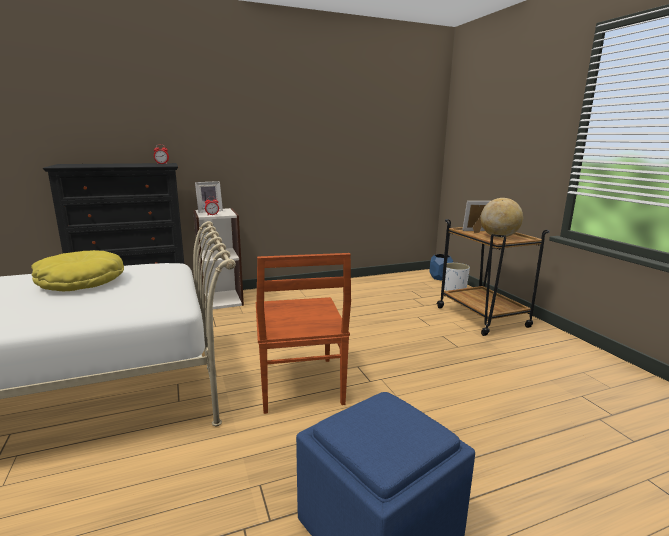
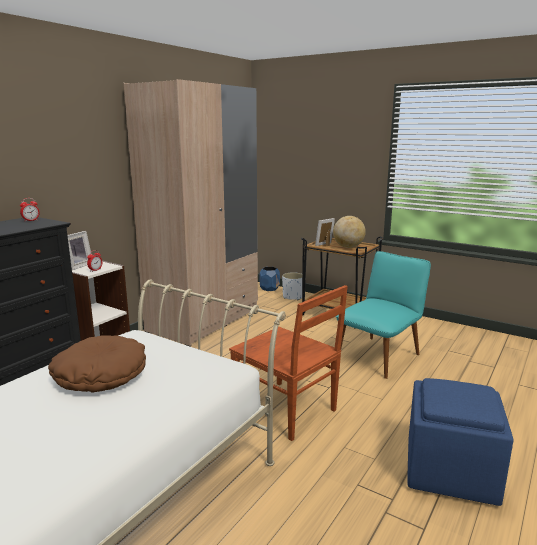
camera: 35 degrees left, 0 degrees up
(81, 283) = (102, 376): yellow pillow -> brown pillow
(341, 290) = (204, 320): none -> beige wardrobe
(470, 371) = (378, 356): none -> turquoise chair

